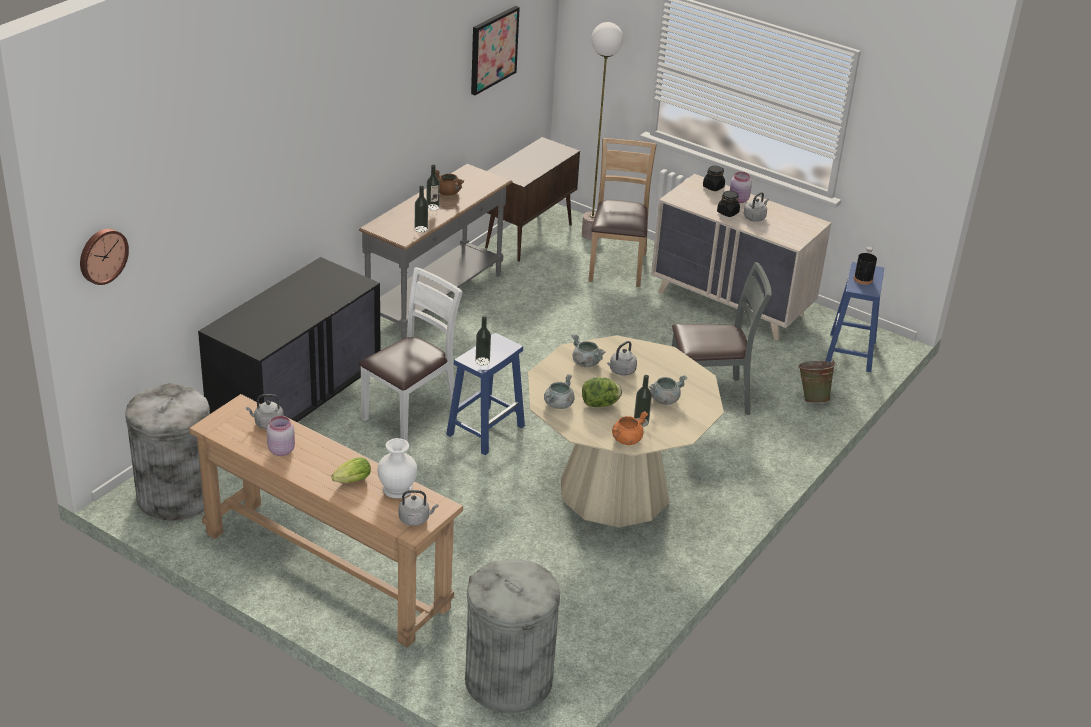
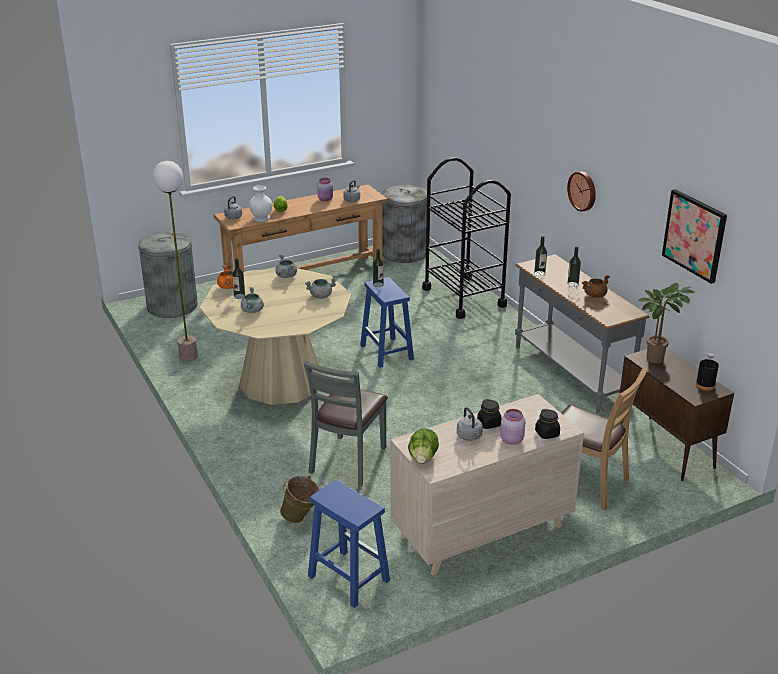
camera: 120 degrees right, 5 degrees down
(102, 255) = (433, 96): wall clock -> wall clock (583, 191)
(296, 406) = (464, 297): black dresser -> black cart
(410, 415) = (425, 330): white chair -> none
(513, 172) = (656, 357): none -> potted plant
(591, 235) = (657, 487): floor lamp -> floor lamp (188, 356)
(600, 404) = (272, 288): lettuce -> lettuce (423, 458)
(621, 371) = (299, 305): grey kettle -> none
(863, 279) = (347, 500): black bottle -> black bottle (705, 385)

